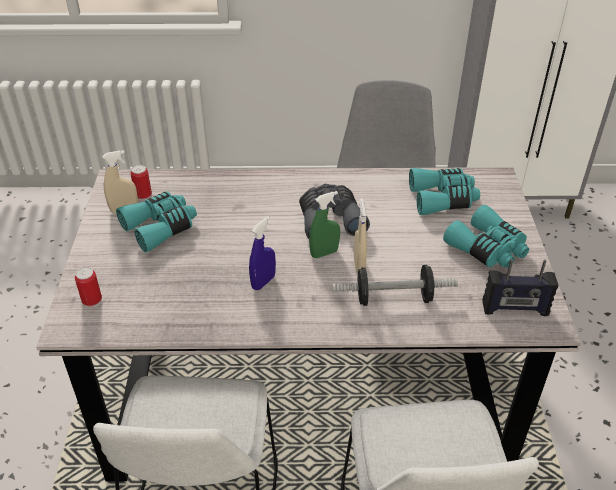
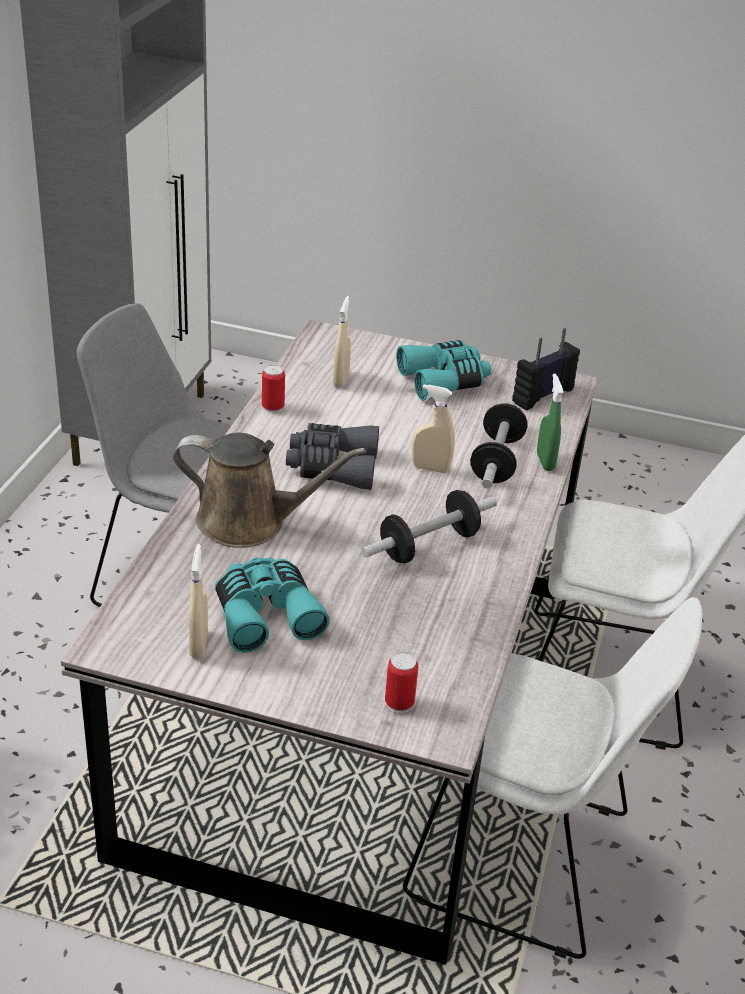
camera: 75 degrees left, 5 degrees down
(143, 196) = (174, 620): can -> can (273, 407)
(248, 200) = (250, 522): none -> brown watering can
(263, 282) = (428, 545): blue spray bottle -> dumbbell
(324, 253) = (396, 487): green spray bottle -> green spray bottle (545, 462)
(443, 199) = (341, 380): turquoise binoculars -> beige spray bottle
(515, 309) = (542, 395): radio -> radio turned 150 degrees counterclockwise

